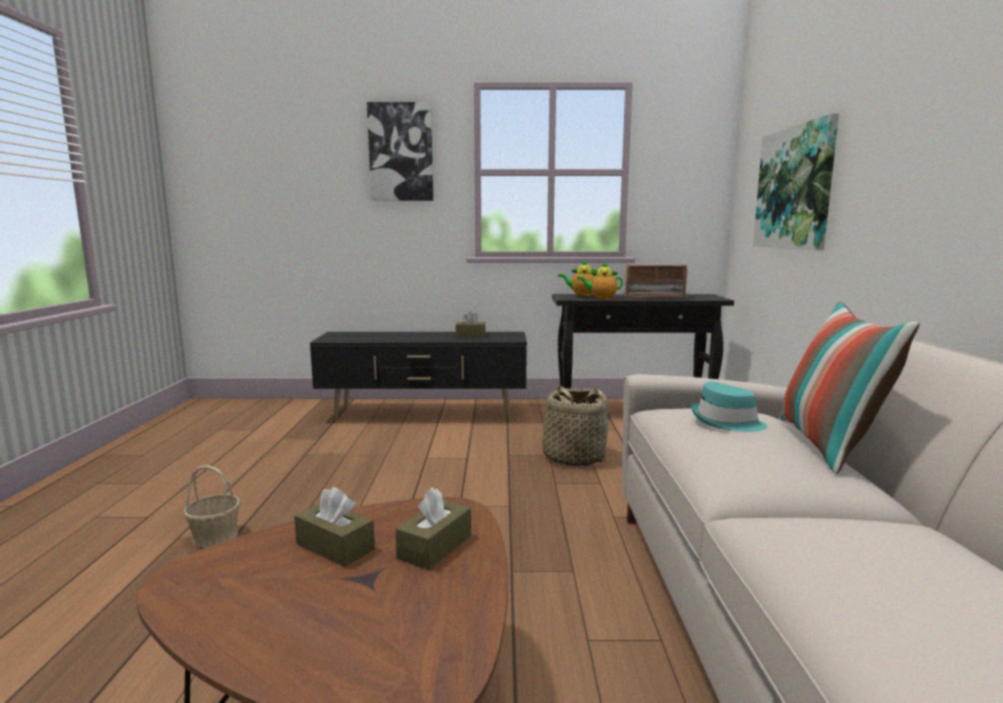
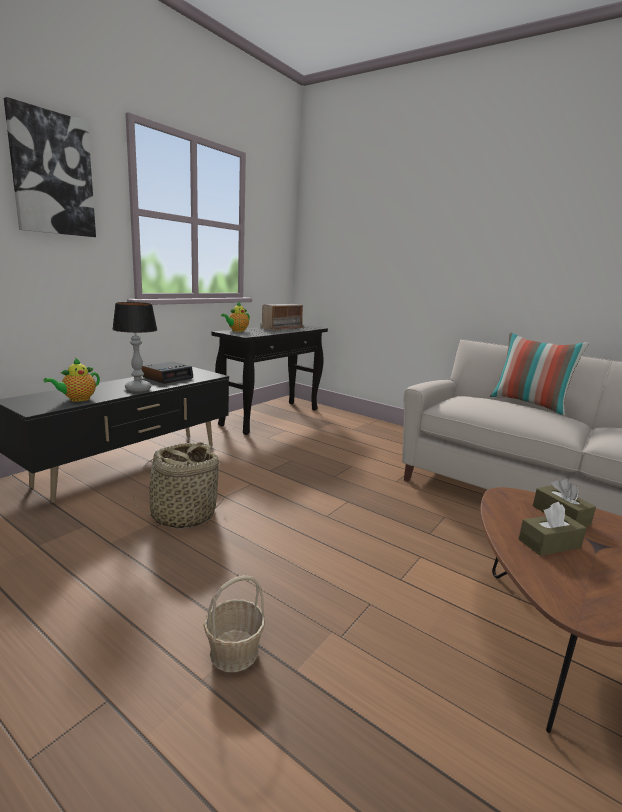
camera: 55 degrees left, 5 degrees up
(420, 339) = (137, 389): none -> table lamp
(470, 335) = (167, 377): brown tissue box -> alarm clock
(573, 457) = (306, 456): basket -> basket (183, 515)
(601, 298) = (261, 333): teapot -> teapot (77, 399)
(727, 422) = (492, 403): turquoise hat -> none
(794, 188) = (375, 257): picture -> none

